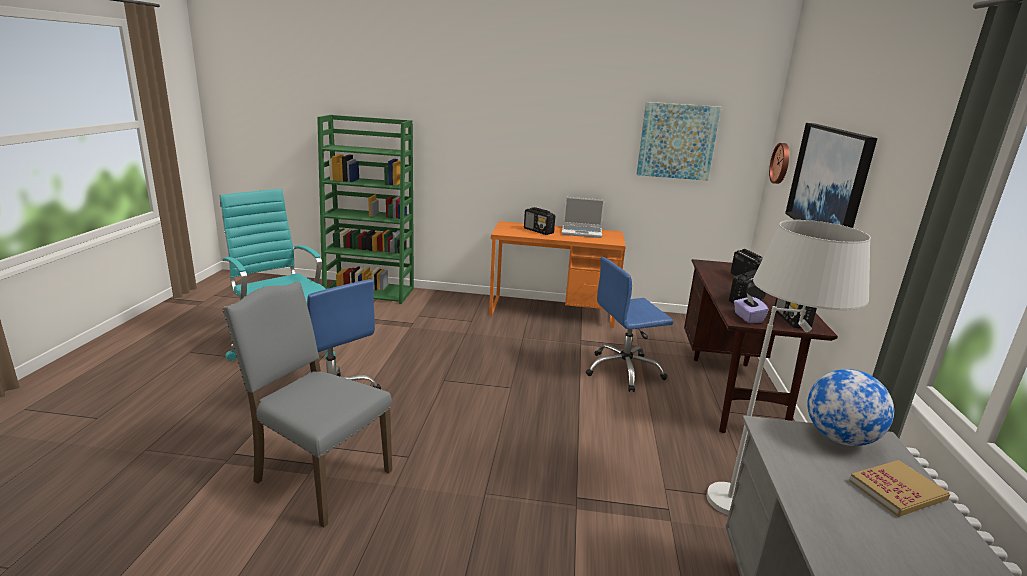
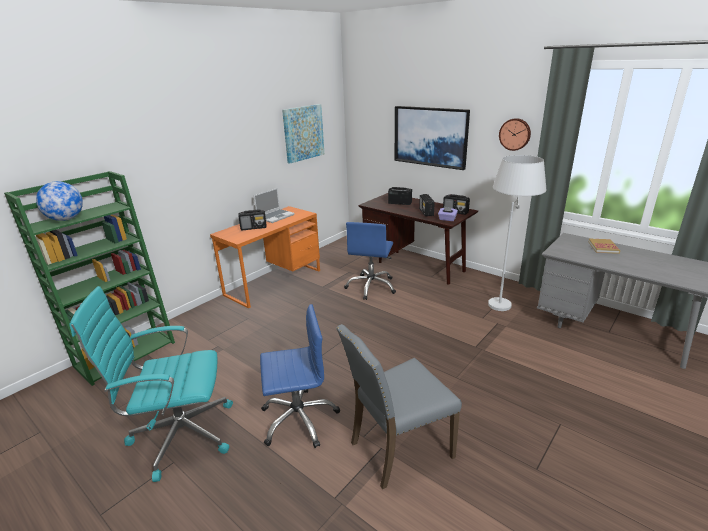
camera: 55 degrees left, 5 degrees up
(781, 163) = (366, 132): wall clock -> wall clock (515, 134)
(839, 438) = (566, 243): globe -> globe (66, 219)

